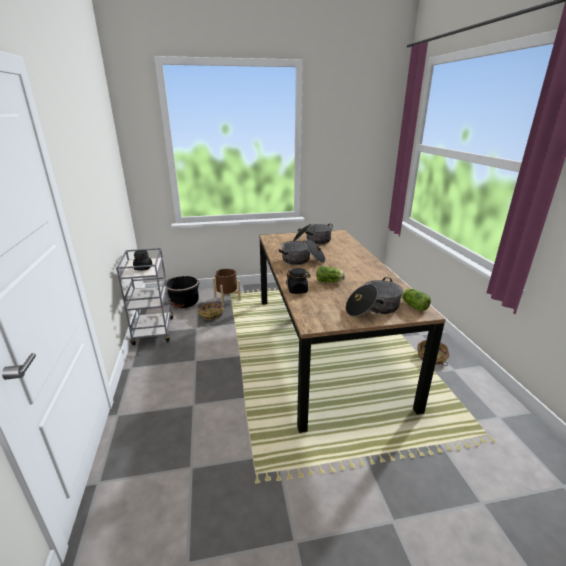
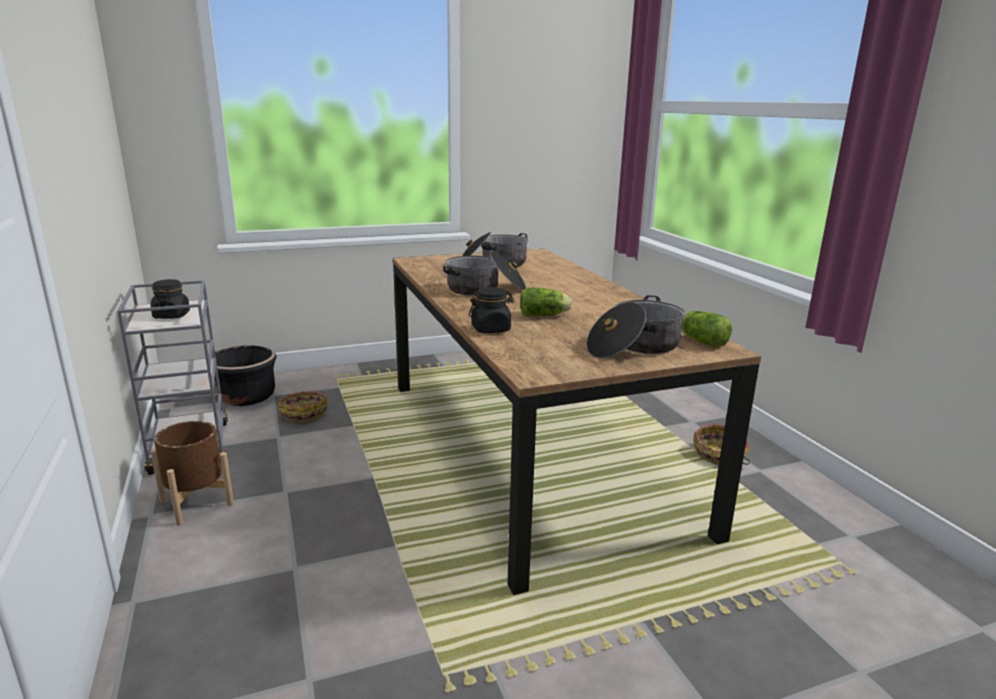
camera: 10 degrees left, 5 degrees down
(227, 299) = (331, 386): brown planter -> brown planter (196, 503)

